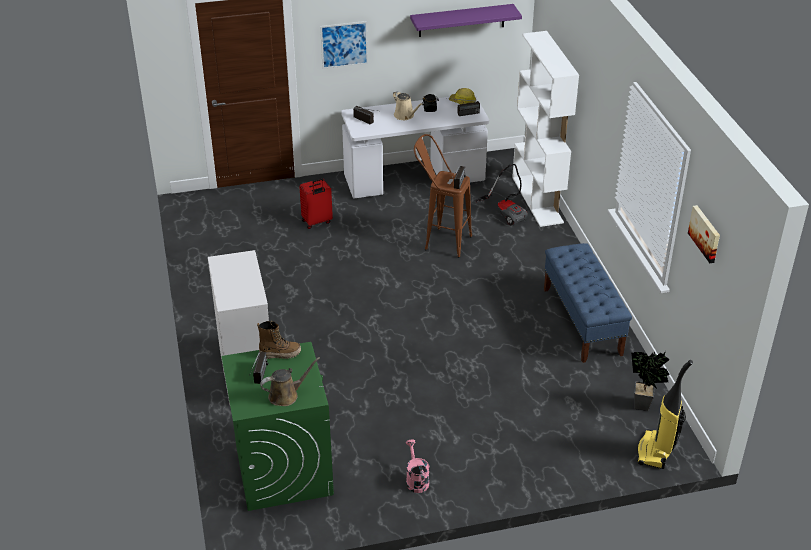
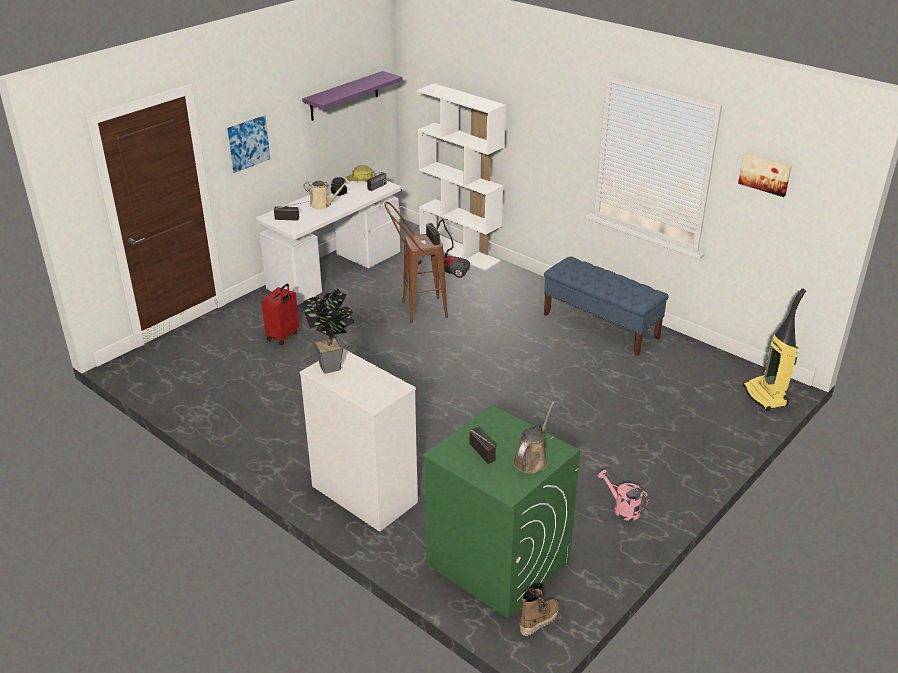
camera: 35 degrees left, 5 degrees down
(280, 353) = (478, 427): boot -> boot (538, 621)
(644, 406) = (718, 367): potted plant -> potted plant (334, 367)

